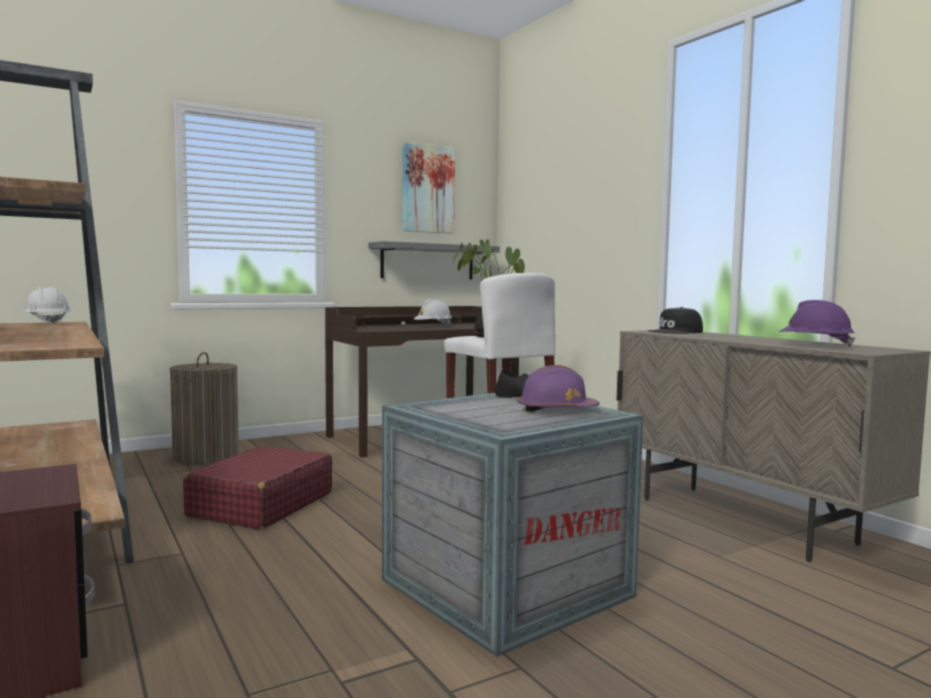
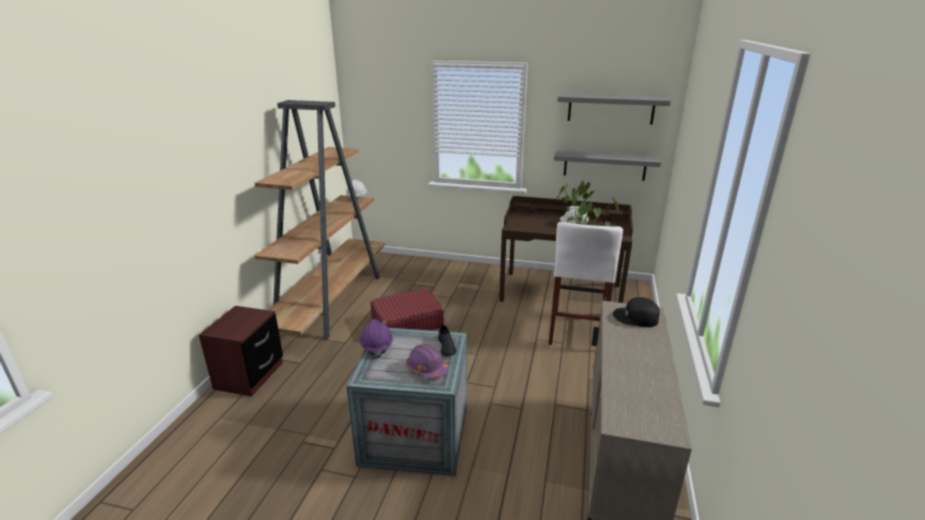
camera: 45 degrees right, 20 degrees up
(206, 456) = (434, 271): laundry basket -> none
(427, 188) = (610, 108): picture -> grey shelf
(814, 345) = (633, 394): purple hard hat -> purple hard hat (376, 347)

